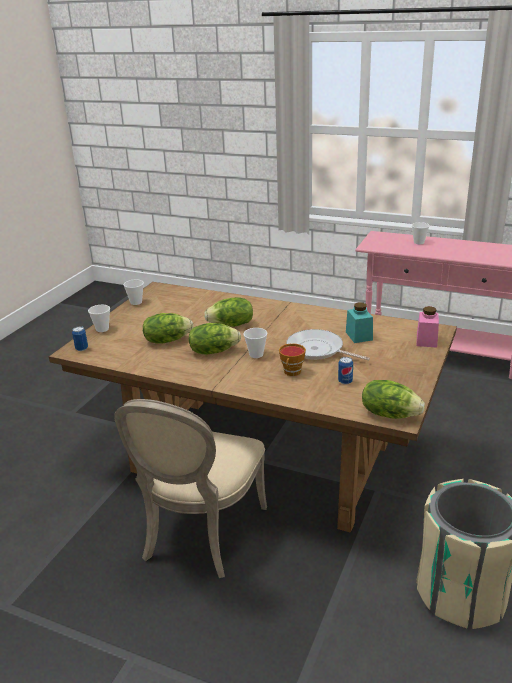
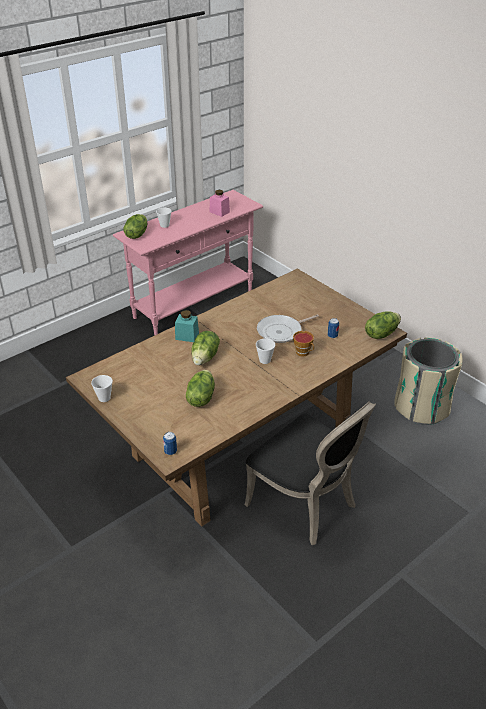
camera: 65 degrees left, 10 degrees up
(102, 329) = (142, 431): cup -> none
(199, 535) = (306, 505): beige chair -> black chair
(213, 351) = (241, 378): lettuce -> lettuce (136, 234)
(359, 336) = (277, 308): turquoise jar -> turquoise jar (187, 336)
(426, 340) = (306, 286): pink jar -> pink jar (219, 212)

